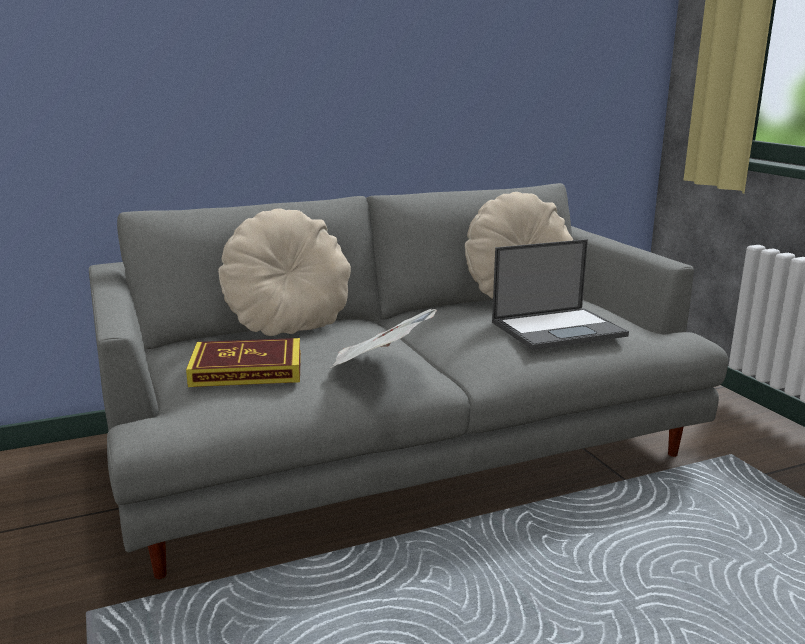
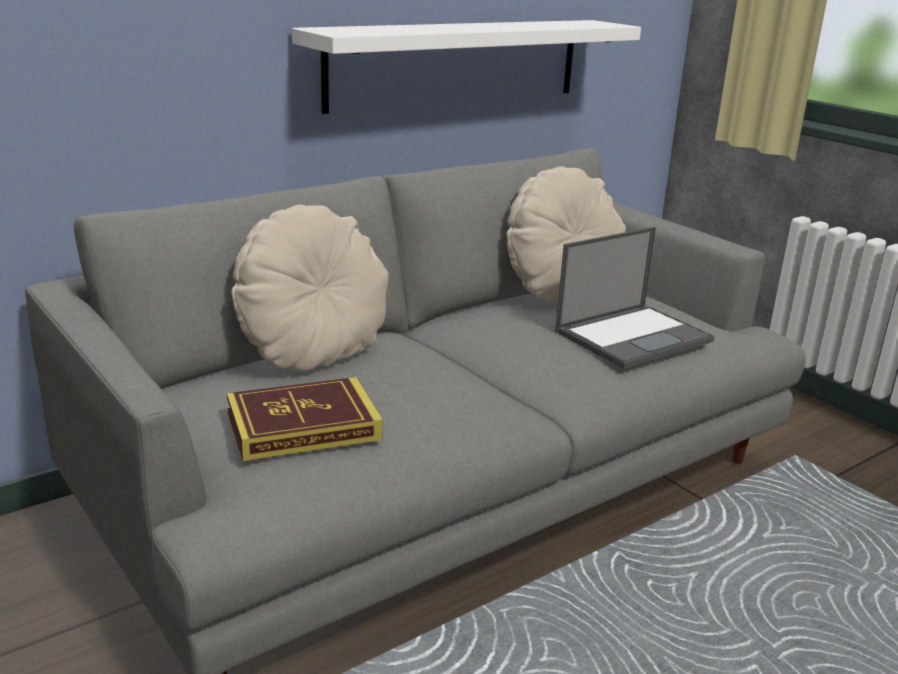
camera: 15 degrees left, 5 degrees up
(380, 365) = (464, 406): newspaper -> none
(444, 113) = (457, 63): none -> white shelf

